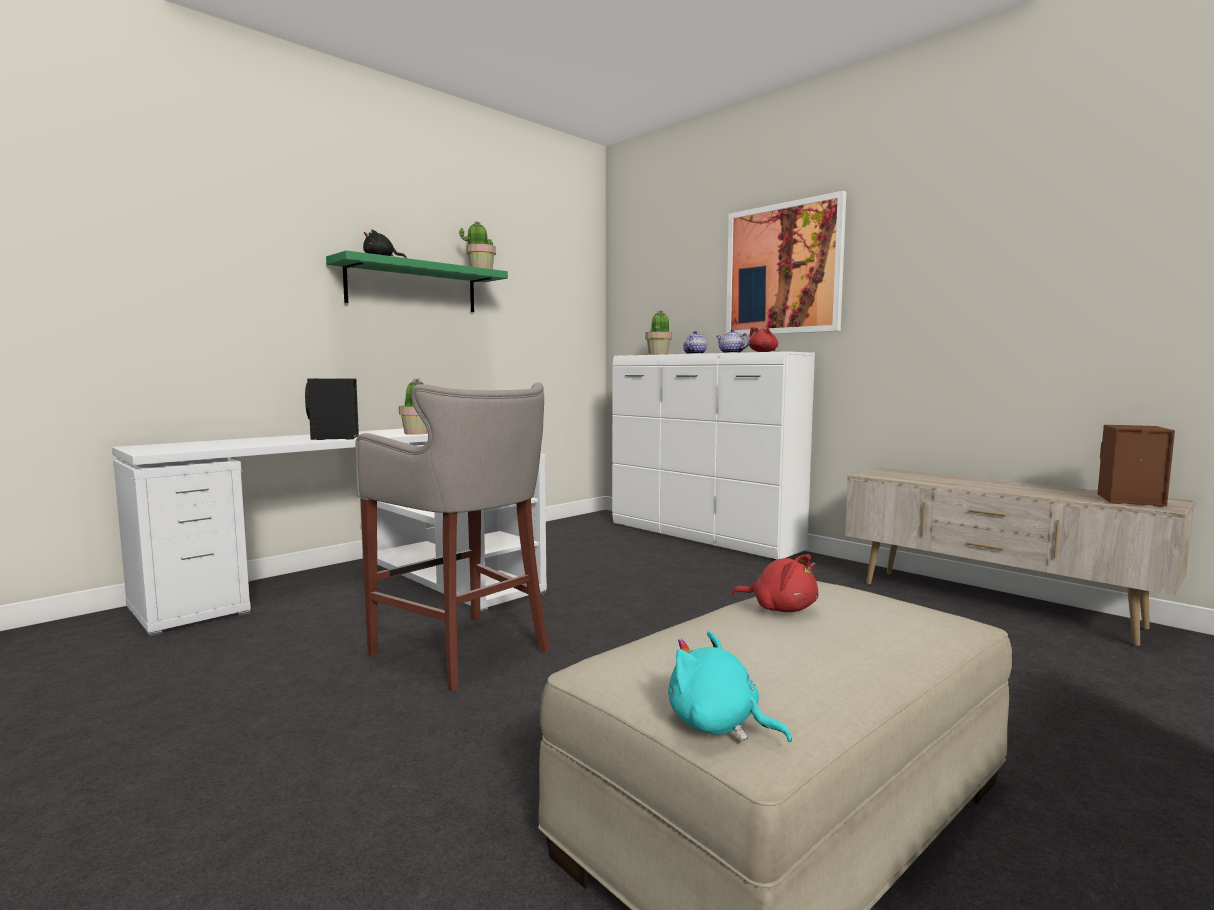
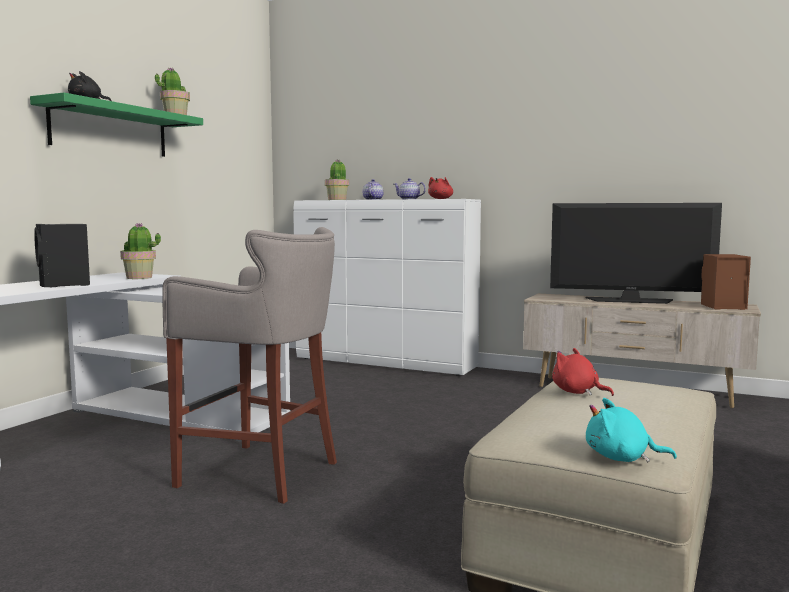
camera: 20 degrees left, 0 degrees up
(780, 608) = (577, 392): red plush toy -> red plush toy turned 150 degrees counterclockwise
(783, 269) = (450, 128): picture -> none
(993, 484) = (630, 301): none -> television

